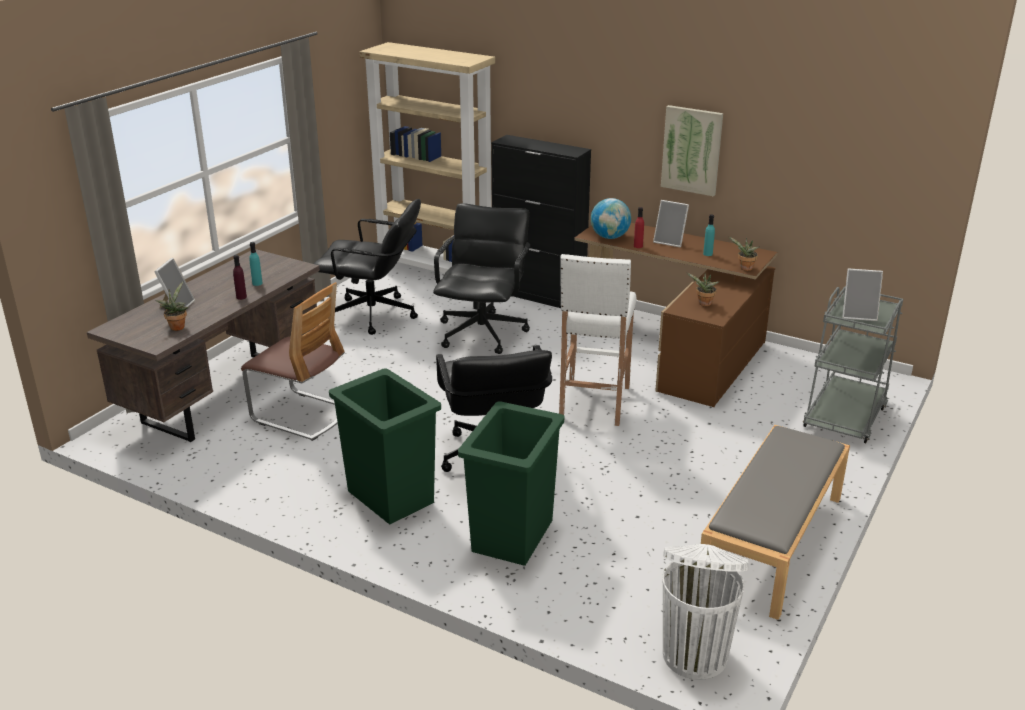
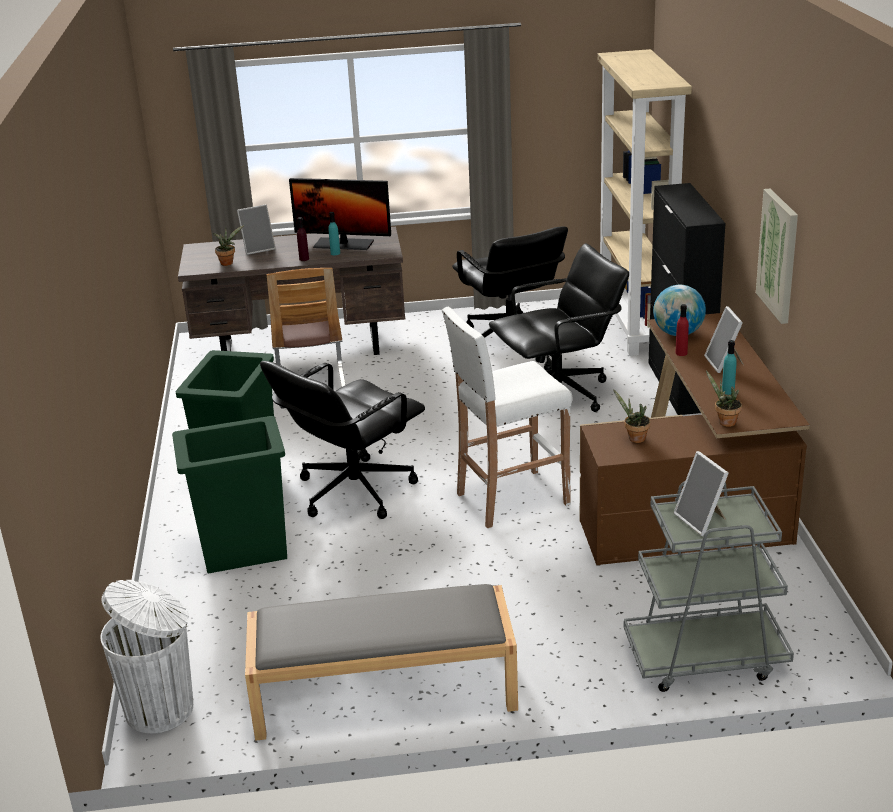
camera: 55 degrees right, 0 degrees up
(245, 275) = (343, 244): none -> monitor

